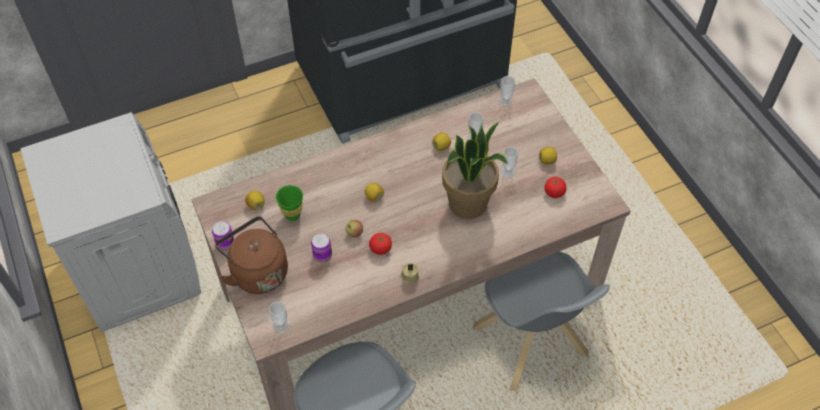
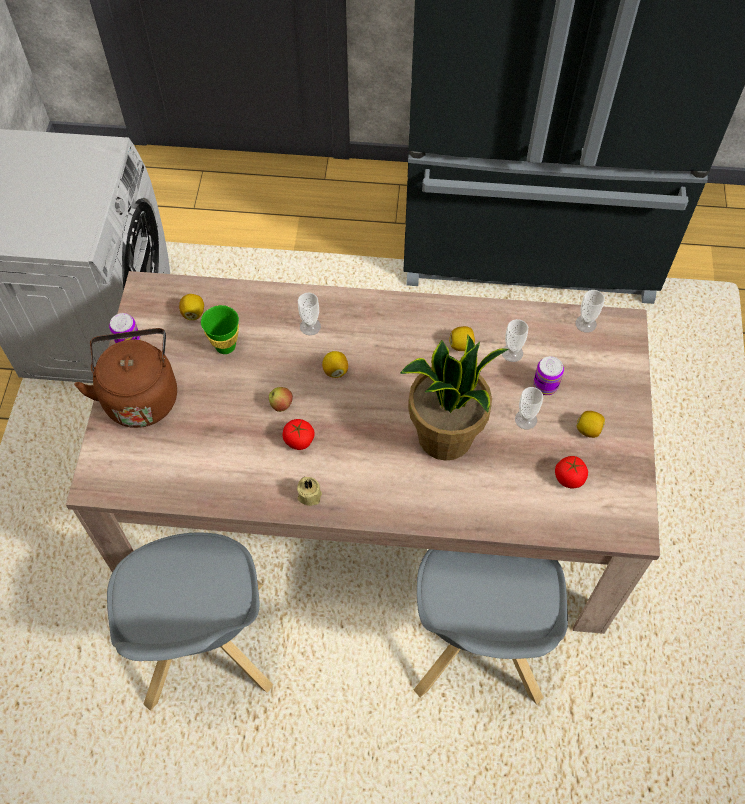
camera: 30 degrees right, 5 degrees up
(281, 325) = (121, 476): cup -> cup (310, 326)
(322, 255) = (226, 413): can -> can (545, 385)

